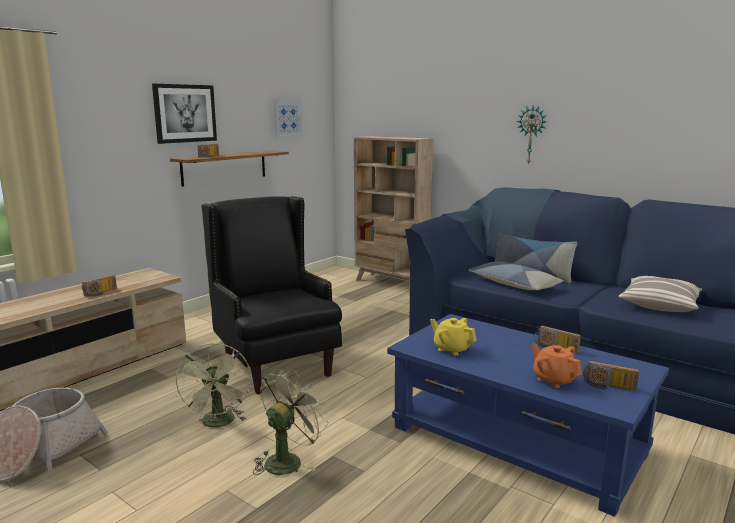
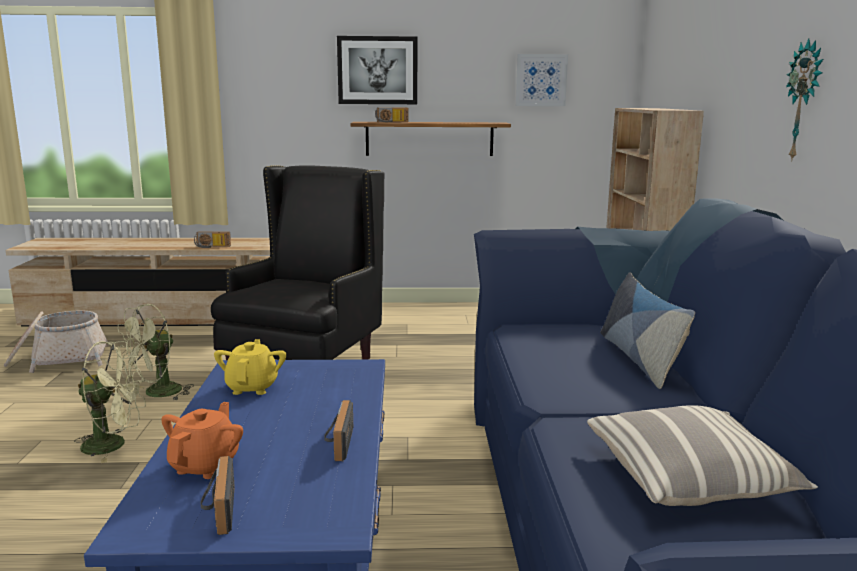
camera: 50 degrees right, 0 degrees up
(513, 285) = (556, 358): pillow -> none

